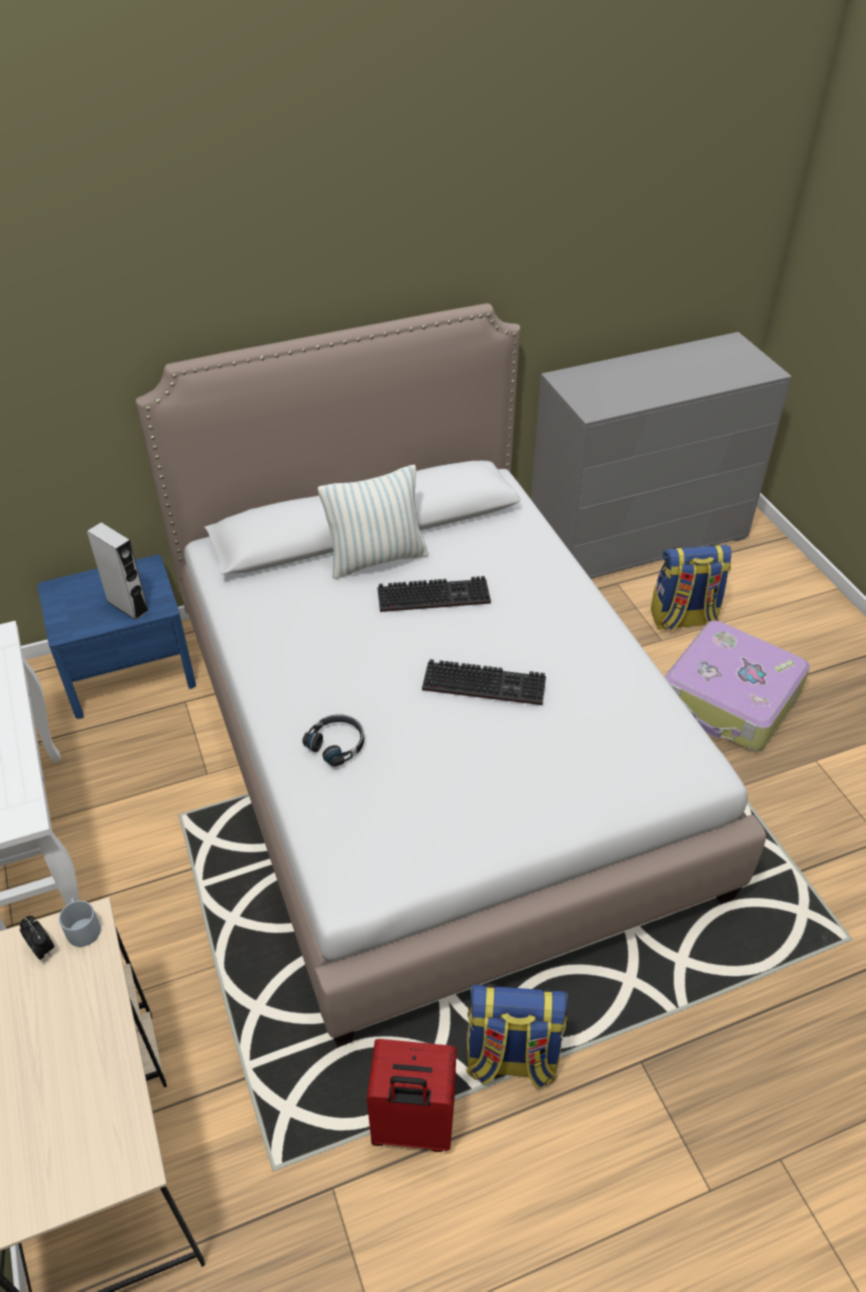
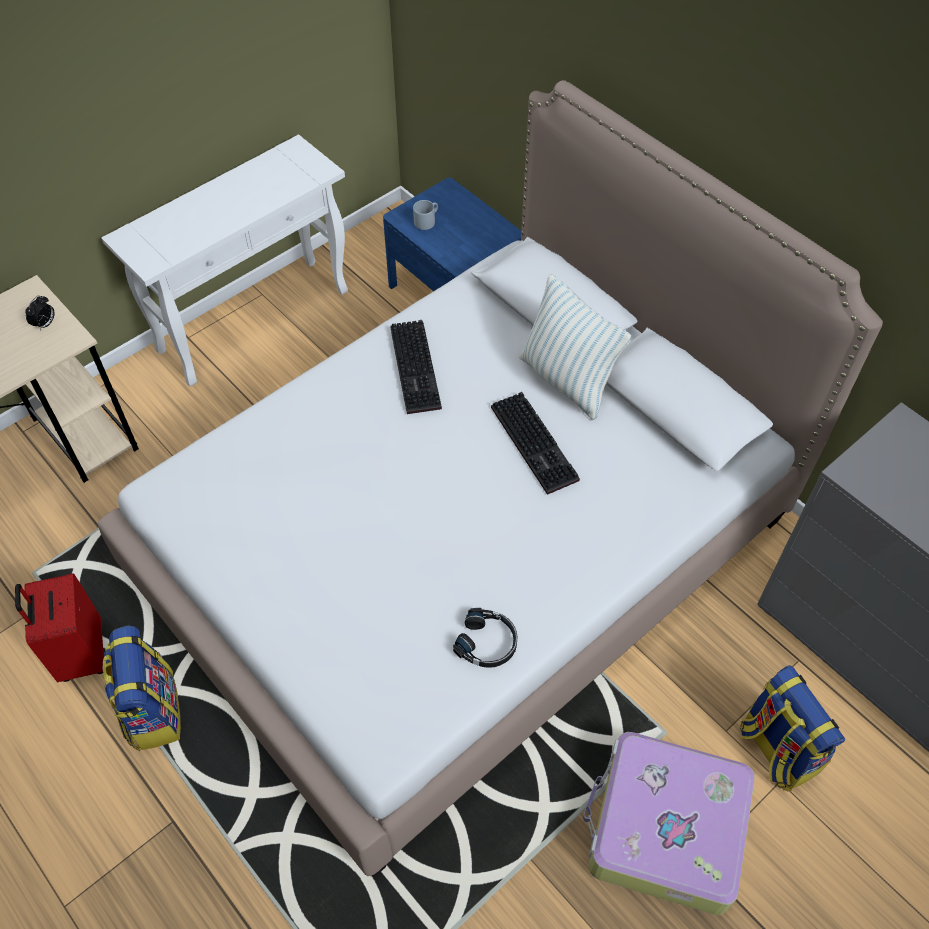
camera: 70 degrees right, 10 degrees up
(81, 927) = (67, 337): grey mug -> grey mug (426, 220)
(128, 606) = (449, 241): grey speaker -> none
(337, 744) = (309, 431): black headphones -> black headphones (487, 643)
(486, 683) = (429, 522): keyboard -> keyboard (418, 369)

